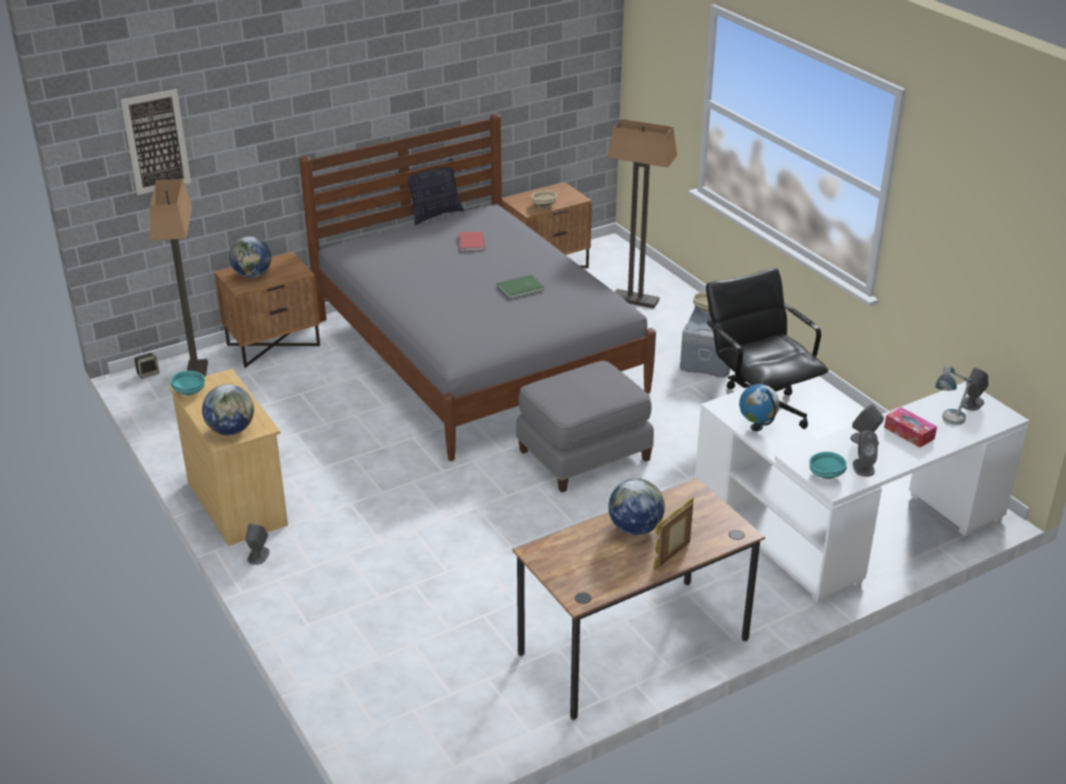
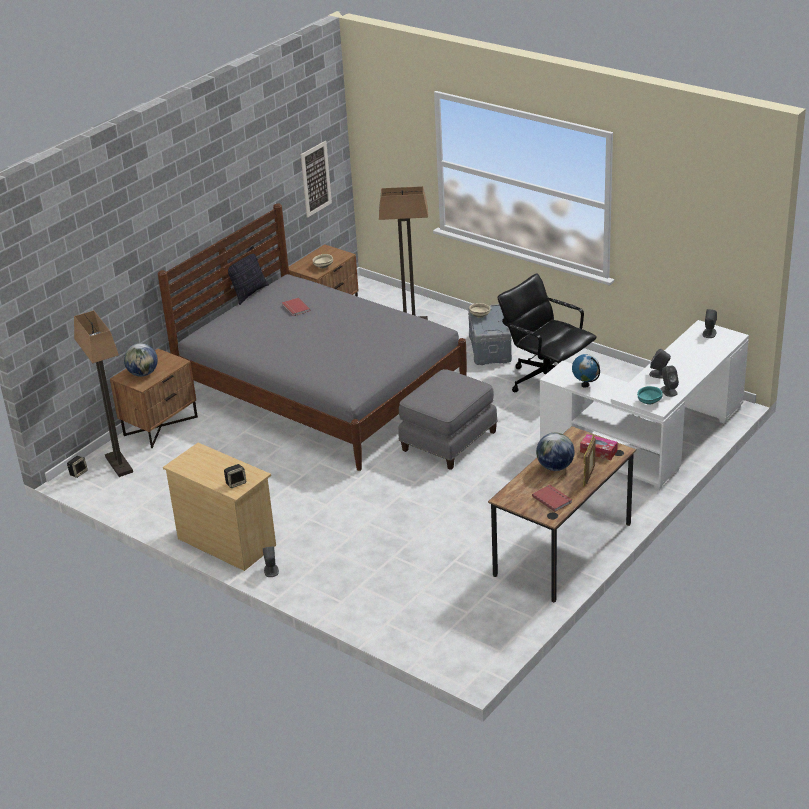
camera: 20 degrees left, 0 degrees up
(156, 142) = (66, 286): picture -> picture (316, 179)
(190, 392) = (182, 466): turquoise bowl -> none
(231, 430) = (236, 483): globe -> speaker
(521, 288) = (359, 332): green book -> none
(600, 573) = (552, 499): none -> red book
(909, 433) = (683, 362): tissue box -> tissue box (598, 451)
(947, 422) = (701, 349): table lamp -> none

